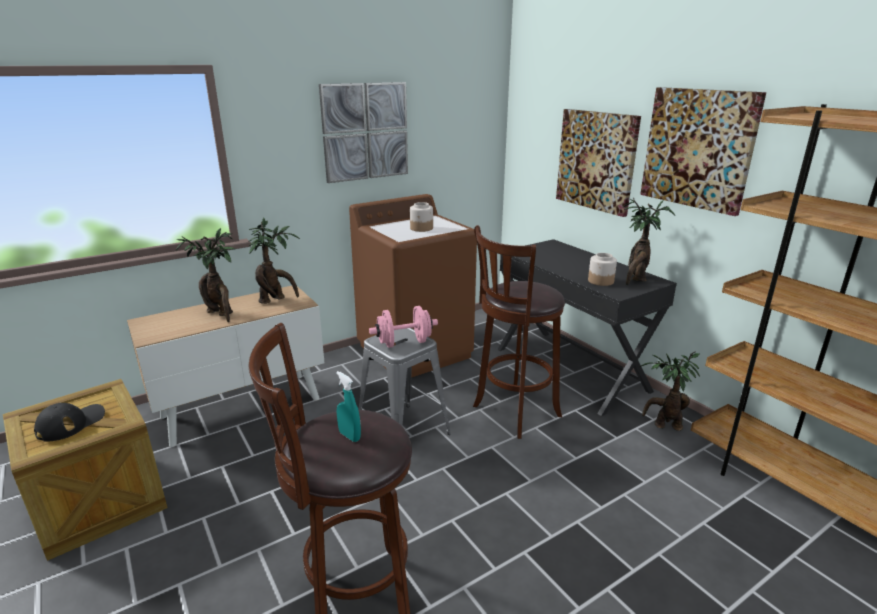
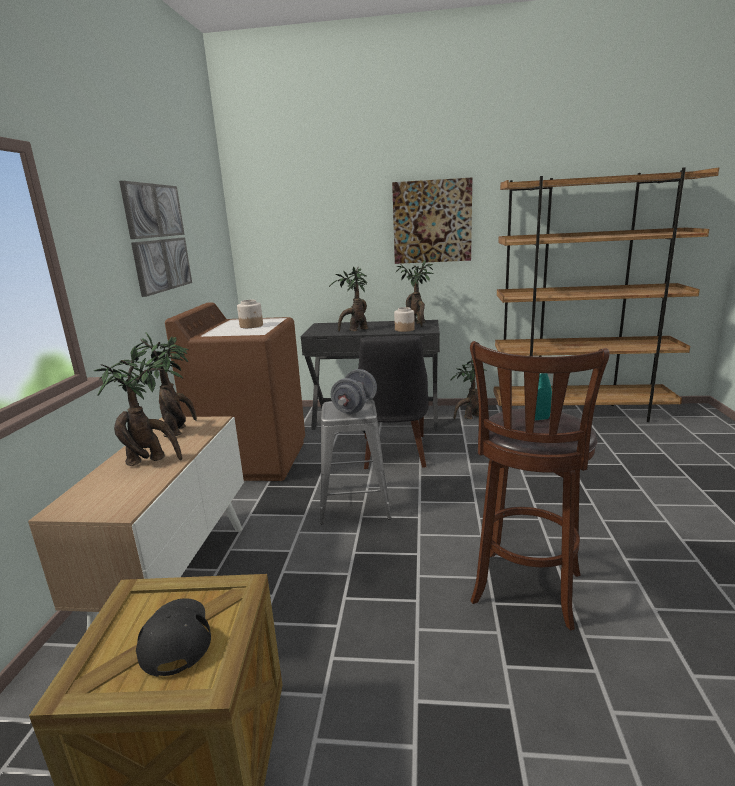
camera: 50 degrees left, 5 degrees down
(404, 343) = (355, 408): pink dumbbell -> grey dumbbell
(513, 412) = (394, 453): brown stool -> black chair
(556, 263) = (355, 330): none -> potted plant
(596, 161) = (344, 247): picture -> none

